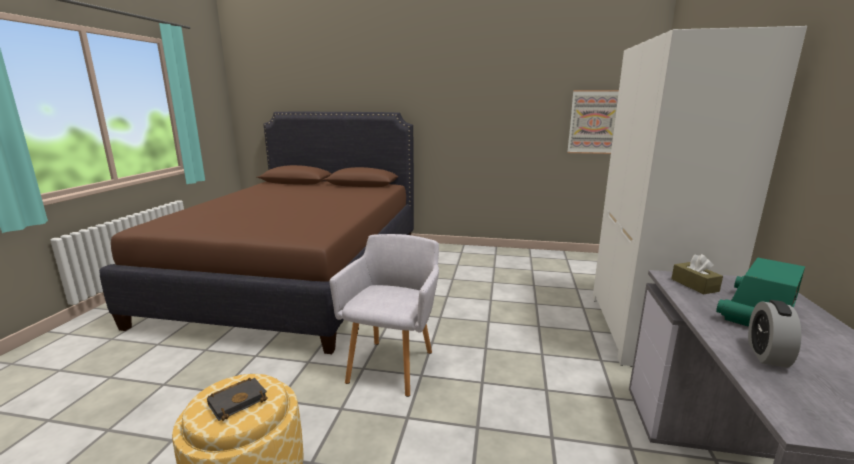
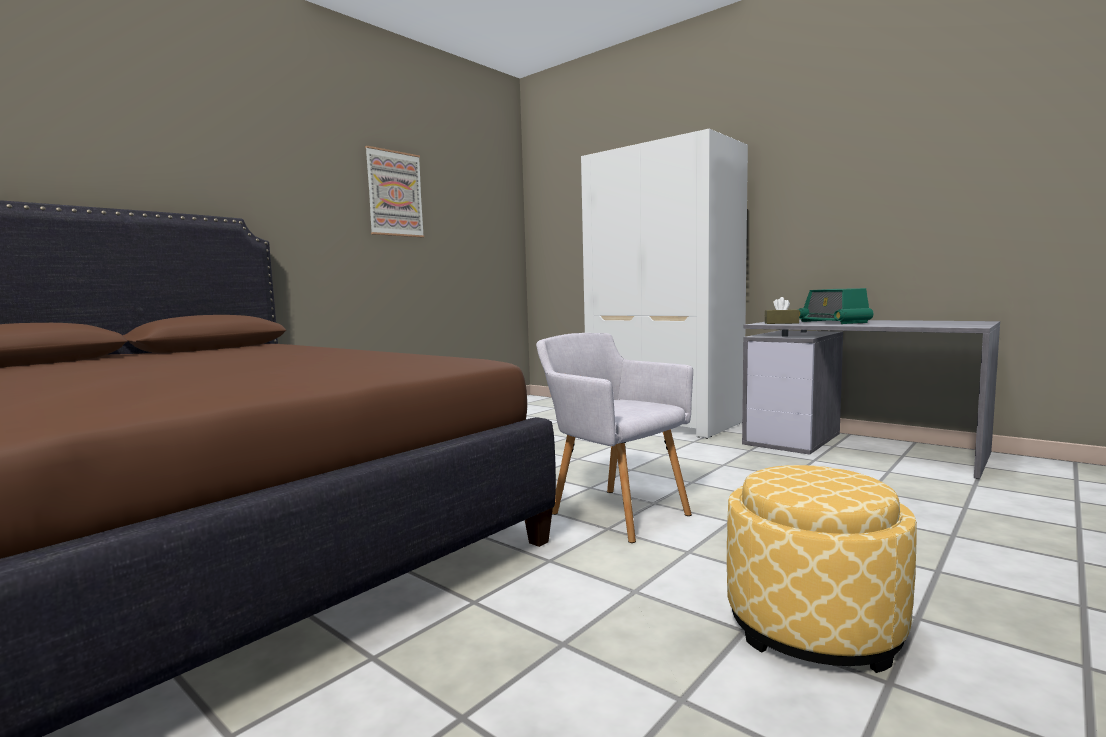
camera: 60 degrees left, 10 degrees down
(238, 400) = (823, 478): black book -> none
(594, 122) = (480, 246): picture -> picture (395, 194)
(767, 354) = (892, 324): alarm clock -> none

